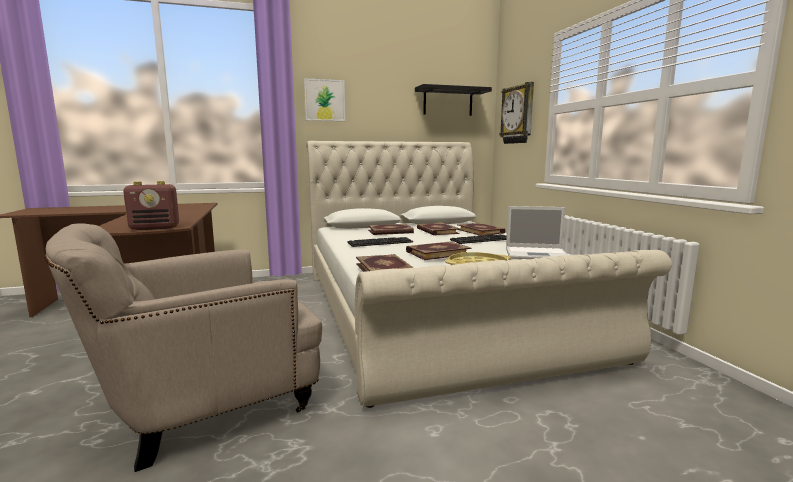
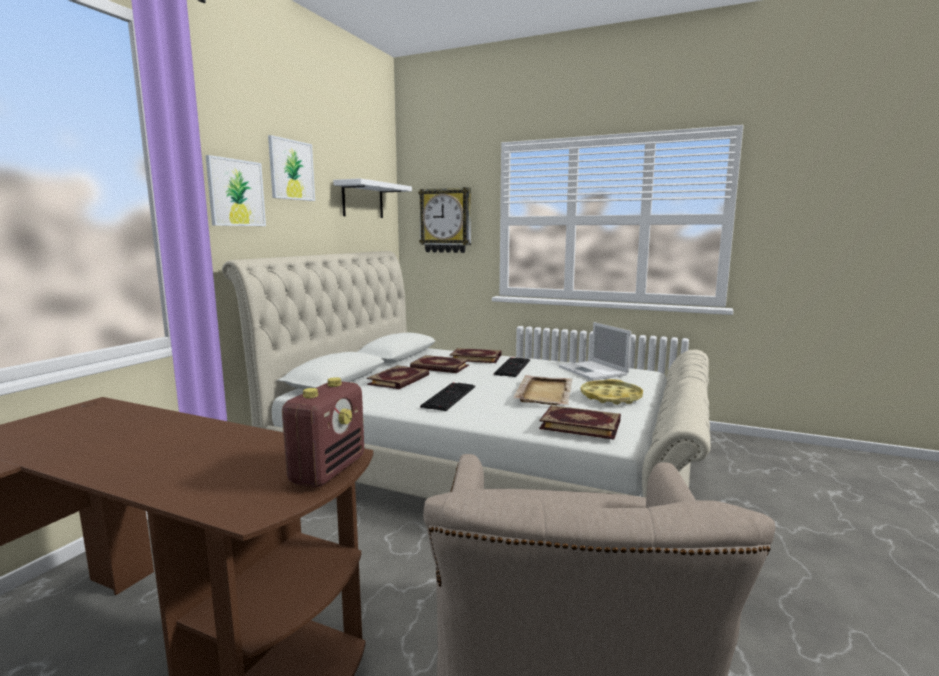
camera: 50 degrees left, 0 degrees up
(373, 83) = (291, 170): none -> picture
(437, 253) = (545, 392): book -> beige tray
(448, 102) = (362, 200): black shelf -> white shelf
(537, 254) = (593, 371): laptop -> laptop turned 105 degrees clockwise

